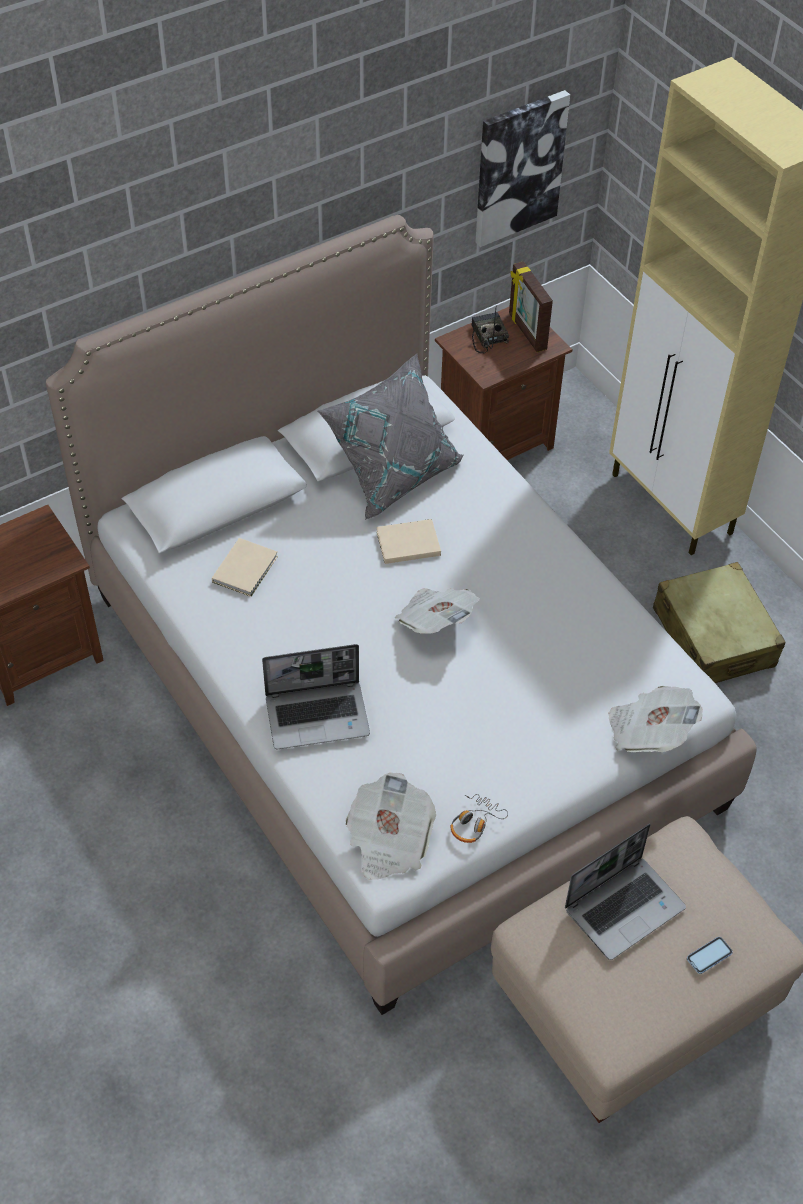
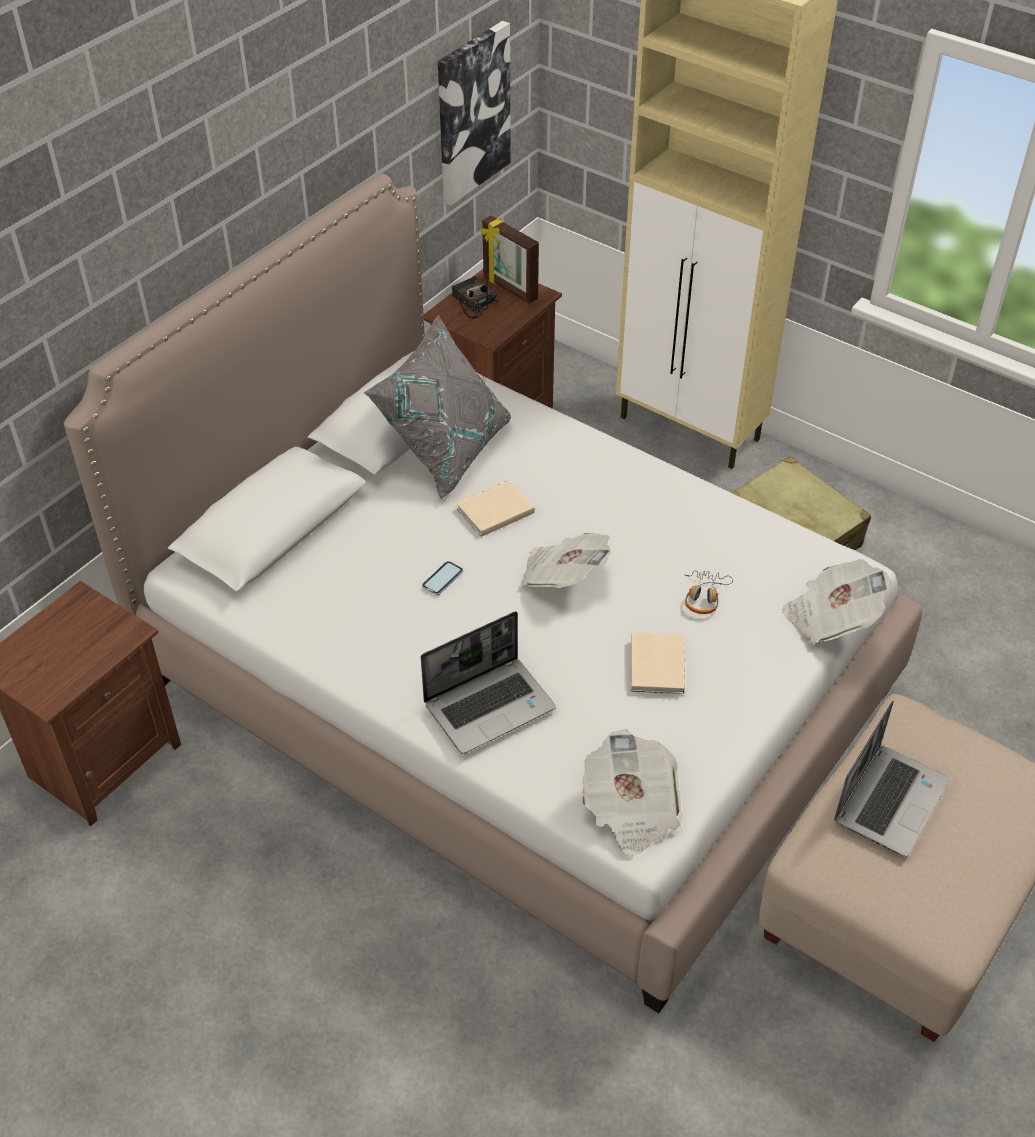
camera: 20 degrees left, 5 degrees down
(247, 568) = (337, 582): beige book -> beige book (658, 664)
(475, 823) = (709, 761): headphones -> headphones (704, 596)
(709, 956) = (996, 819): phone -> phone (442, 579)

